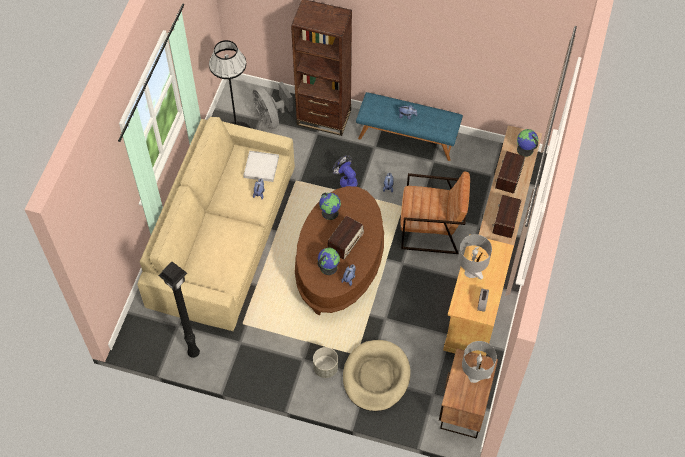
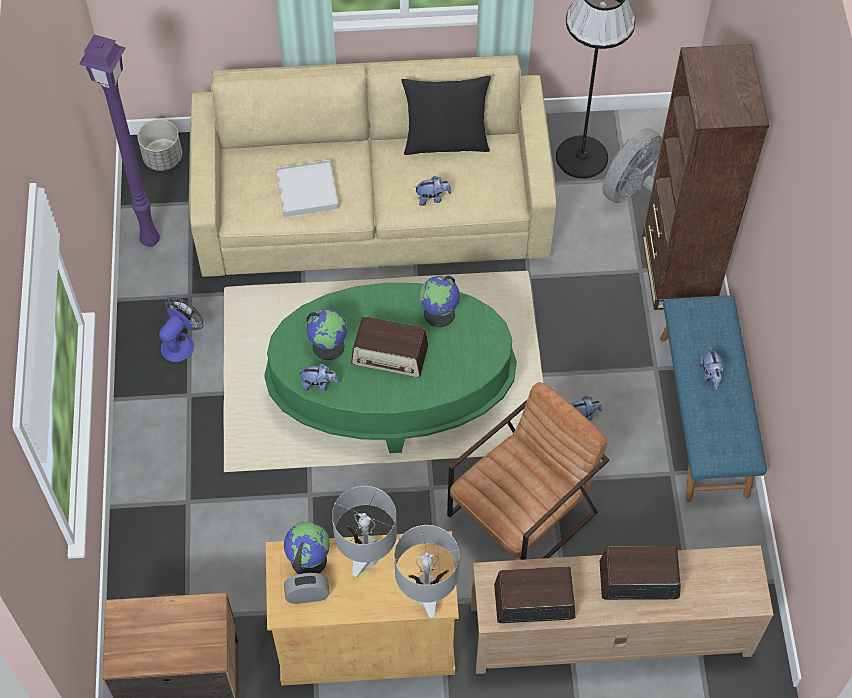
camera: 70 degrees right, 0 degrees up
(192, 353) = (149, 239): black floor lamp -> purple floor lamp
(226, 176) = (446, 142): none -> black pillow
(261, 167) = (483, 183): white tray -> white tray (307, 190)
(325, 368) = (184, 432): grey planter -> grey planter (163, 158)
(339, 263) = (391, 390): brown coffee table -> green coffee table
(346, 180) = (564, 346): fan -> fan (181, 342)
(376, 377) = (192, 515): beige dog bed -> none
(431, 229) = (523, 514): brown armchair -> brown armchair turned 120 degrees counterclockwise
(475, 377) = (176, 640): grey table lamp -> grey table lamp (426, 595)
(525, 150) = (716, 592): globe -> globe (308, 560)

